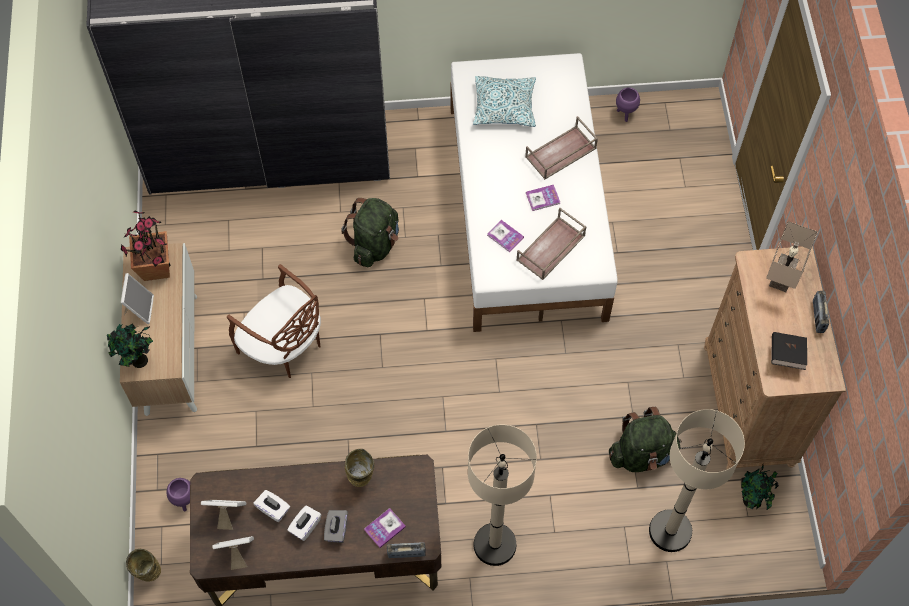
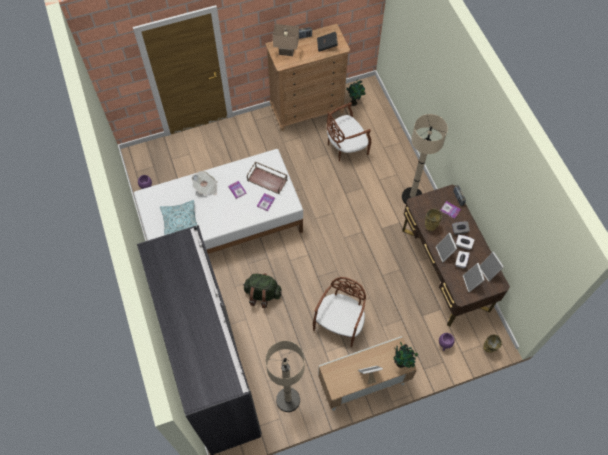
camera: 105 degrees left, 0 degrees up
(155, 268) = (340, 375): potted plant -> none
(300, 488) = (445, 253): none -> picture frame
(560, 153) = (206, 187): brown tray -> newspaper
(642, 454) = (345, 147): green backpack -> brown chair
(670, 531) = (379, 130): beige floor lamp -> beige floor lamp (288, 400)

